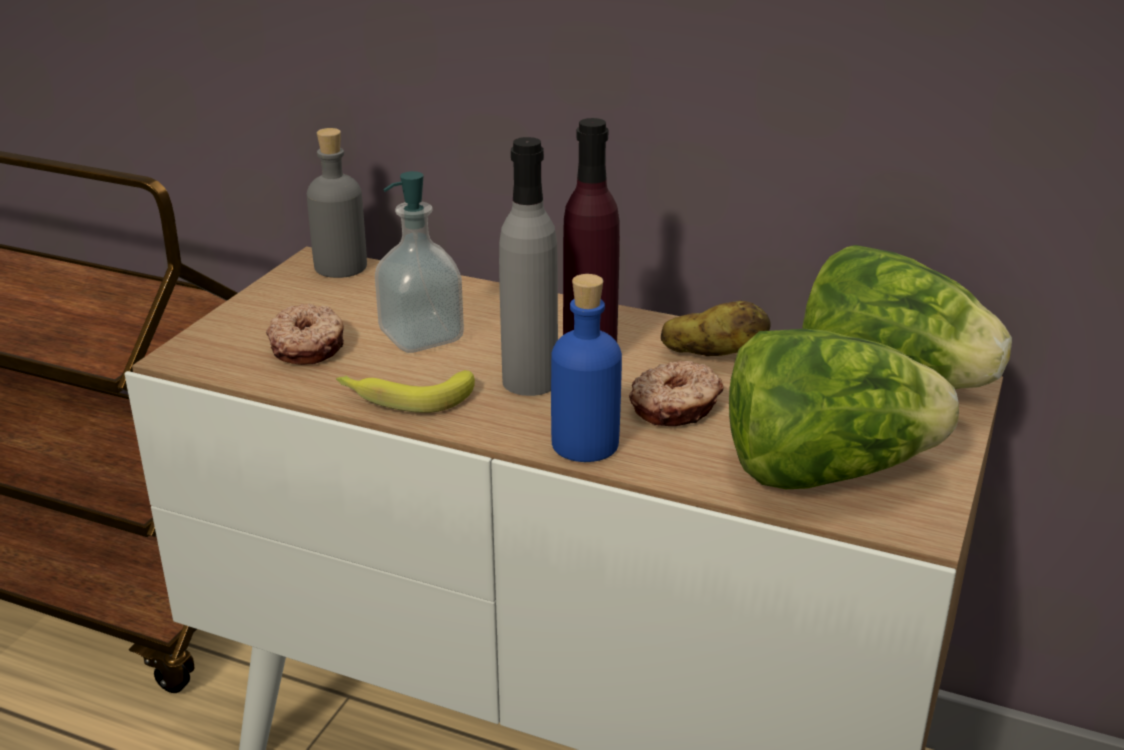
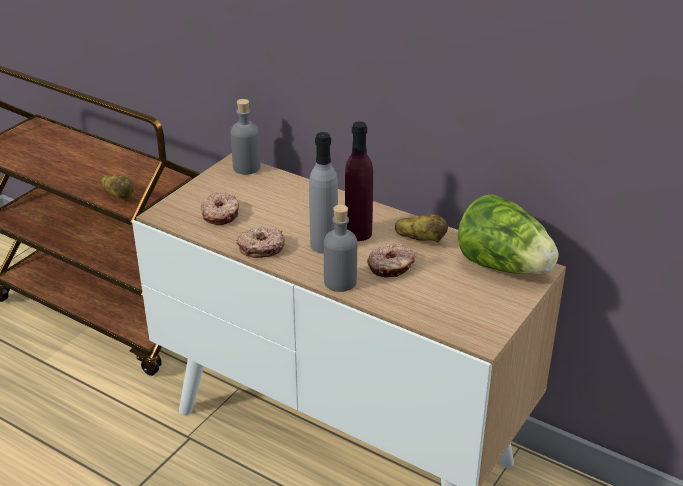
camera: 10 degrees right, 5 degrees up
(90, 345) = (119, 197): none -> potato
(404, 397) = (261, 247): banana -> donut
(421, 336) = (277, 214): soap dispenser -> none
(585, 444) = (340, 282): blue bottle -> grey bottle
(824, 471) = (449, 308): lettuce -> none

